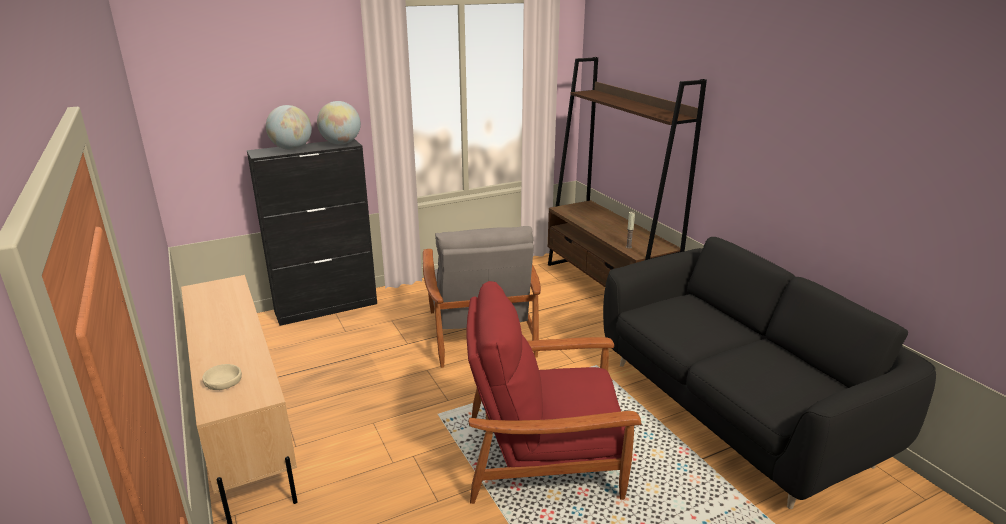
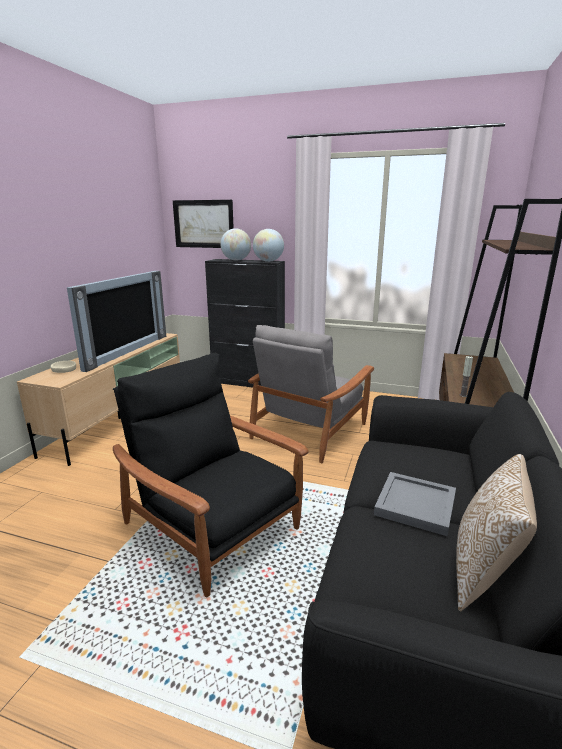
camera: 45 degrees right, 5 degrees down
(216, 101) = (203, 224): none -> picture
(237, 324) = (124, 351): none -> television
(544, 456) = (212, 527): red armchair -> black armchair
(726, 341) = (416, 504): none -> grey tray
(800, 360) = (484, 572): none -> pillow

